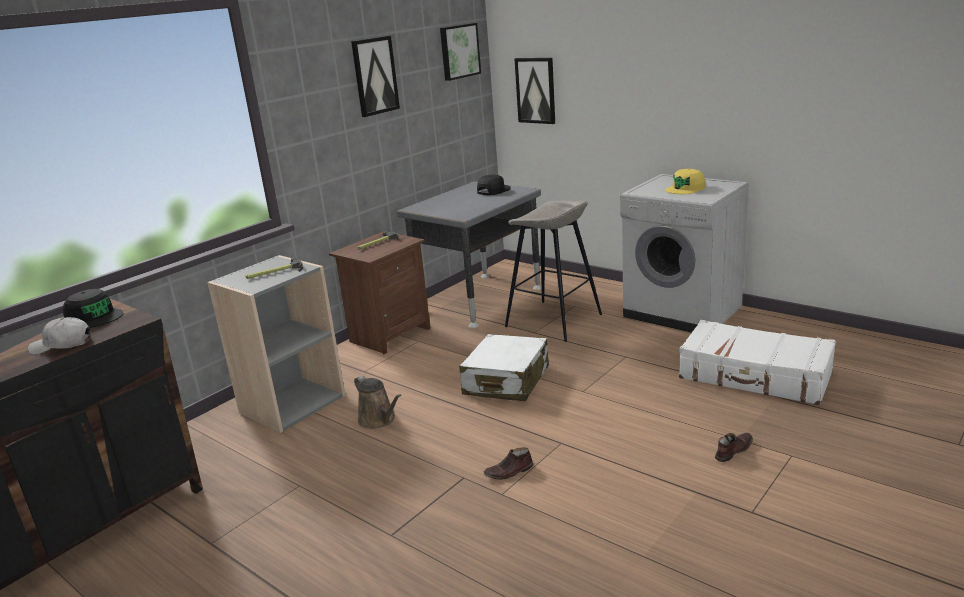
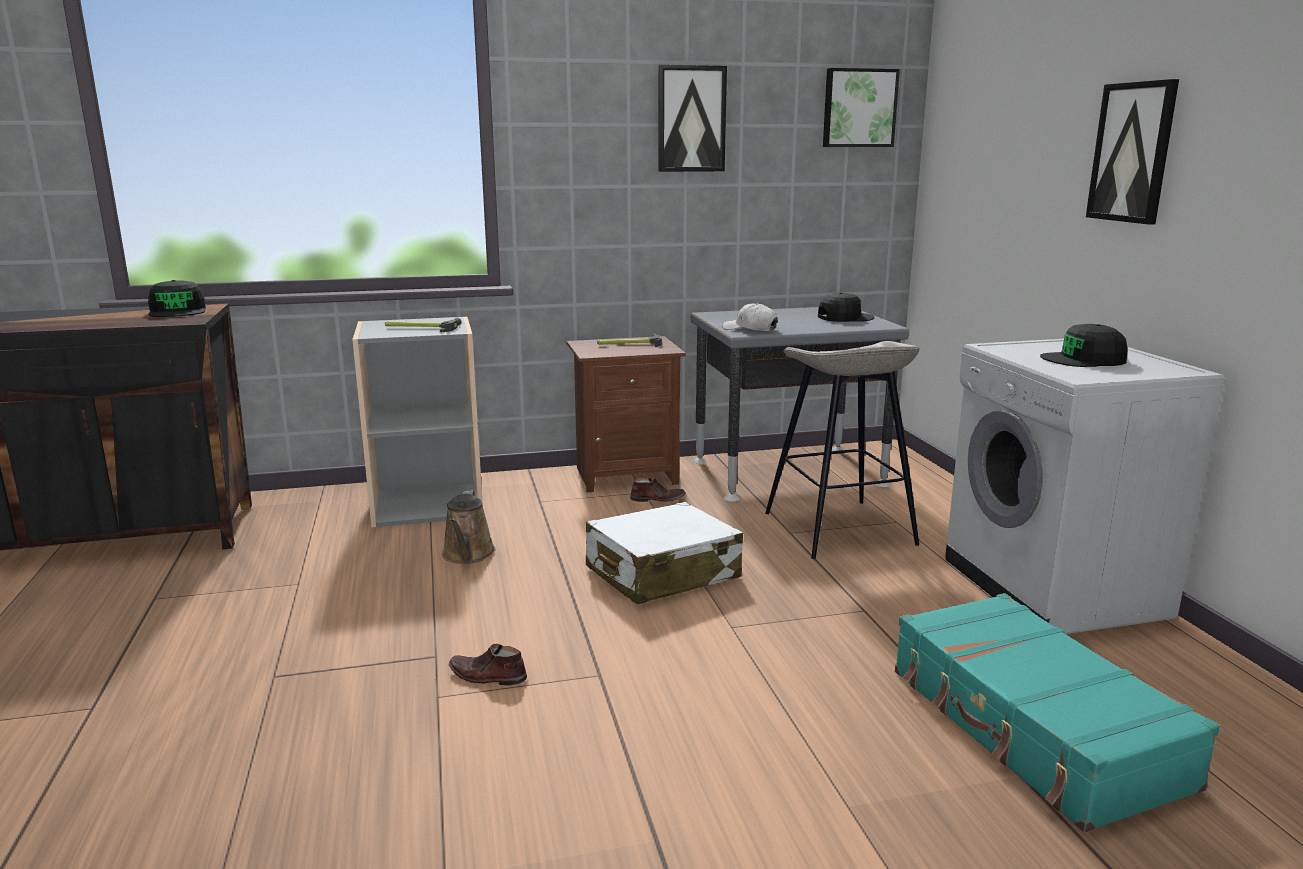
camera: 35 degrees right, 5 degrees down
(62, 345) = (103, 322): white cap -> white cap (750, 329)
(536, 90) = (963, 180): picture -> picture (1132, 152)
(685, 189) = (1084, 360): yellow cap -> black cap
(733, 450) = (810, 816): brown shoe -> brown shoe (657, 499)
(755, 376) = (1032, 728): white suitcase -> turquoise suitcase

